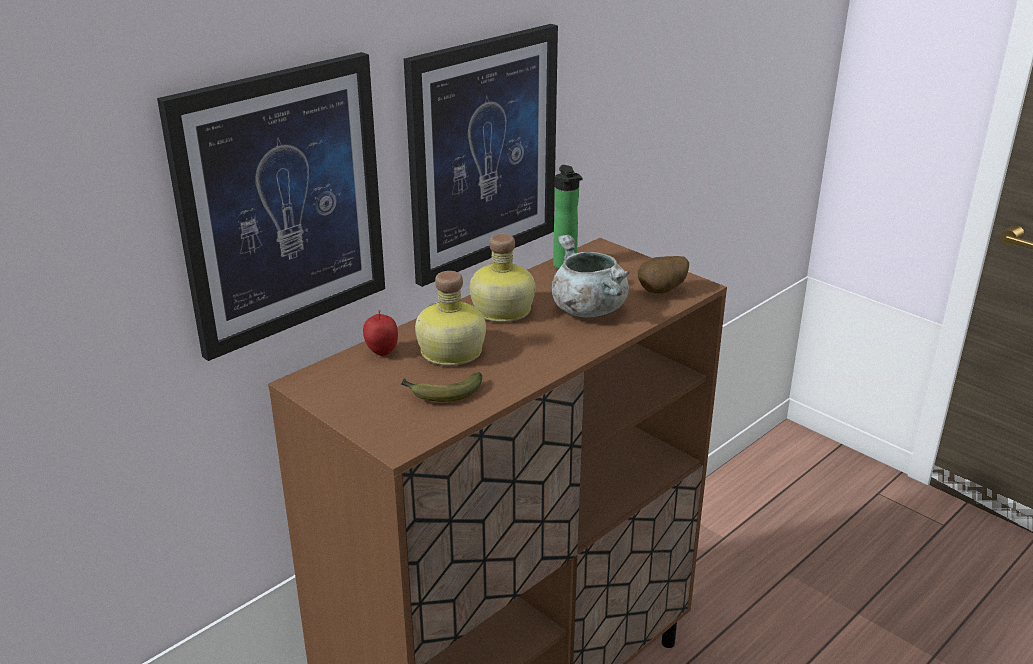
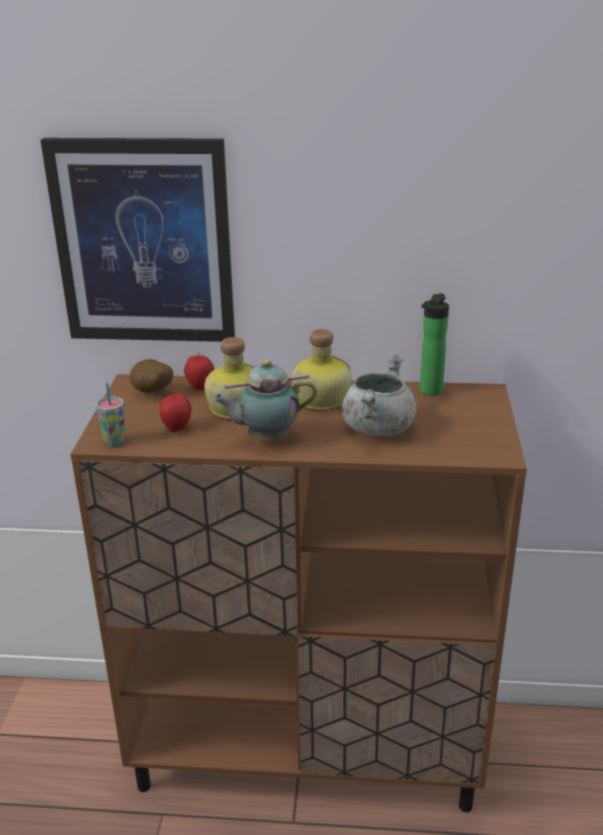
camera: 50 degrees right, 0 degrees up
(410, 435) = (114, 441): none -> cup
(441, 394) = (177, 428): banana -> apple
(483, 153) = (358, 258): picture -> none
(529, 361) = (266, 438): none -> teapot
(662, 292) = (460, 445): potato -> potato (152, 393)

